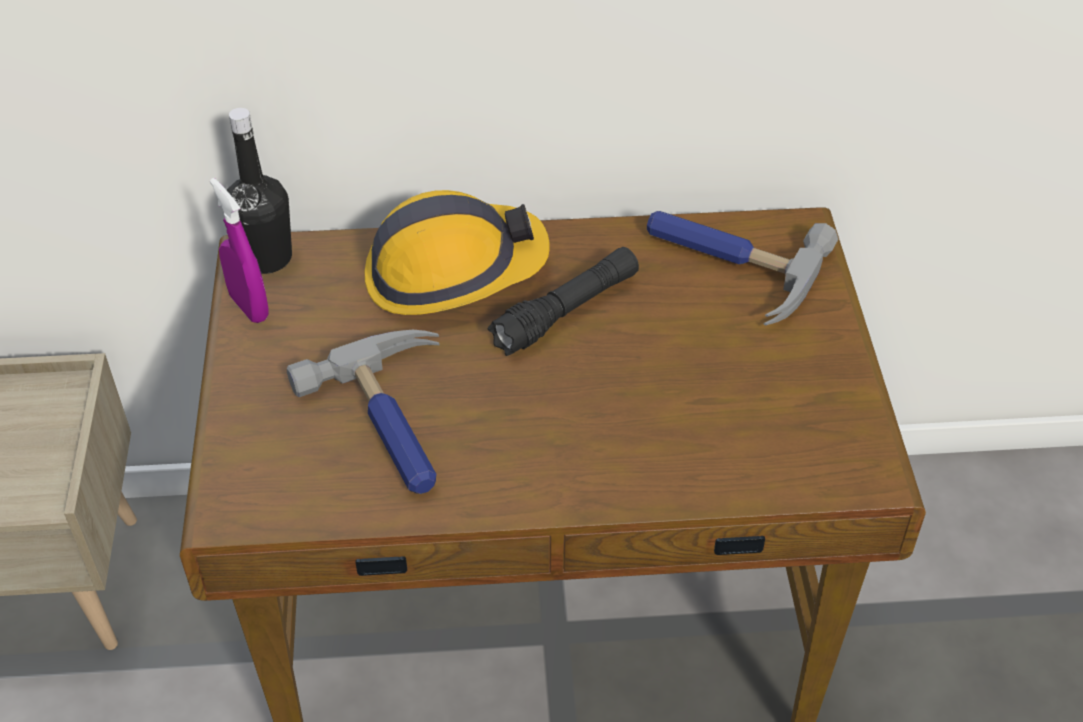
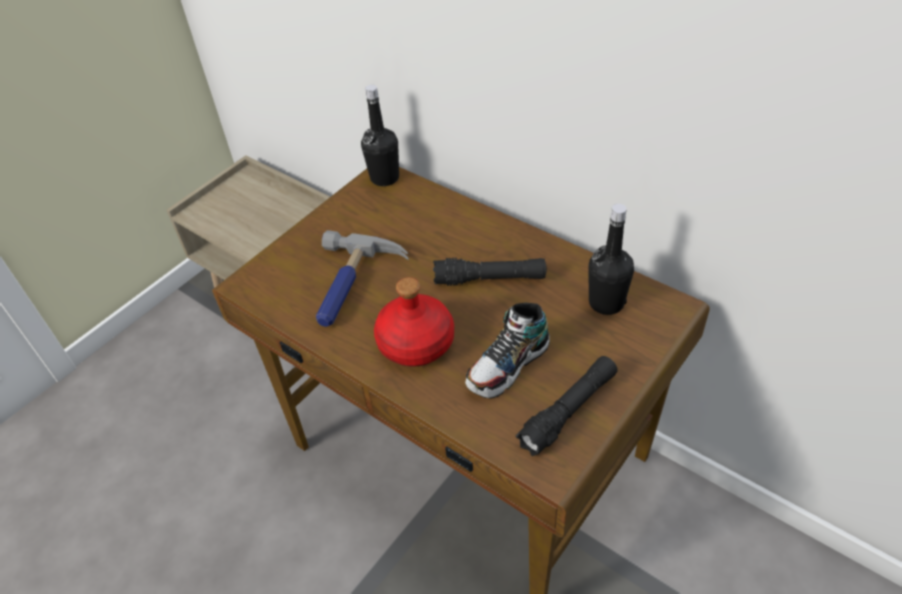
camera: 45 degrees right, 0 degrees up
(249, 307) = (352, 197): purple spray bottle -> none
(453, 270) = (459, 228): hard hat -> none
(567, 440) = (416, 343): none -> red bottle
(703, 398) = (508, 365): none -> shoe
(727, 264) = (606, 302): hammer -> black bottle
(820, 405) = (568, 411): none -> black flashlight

